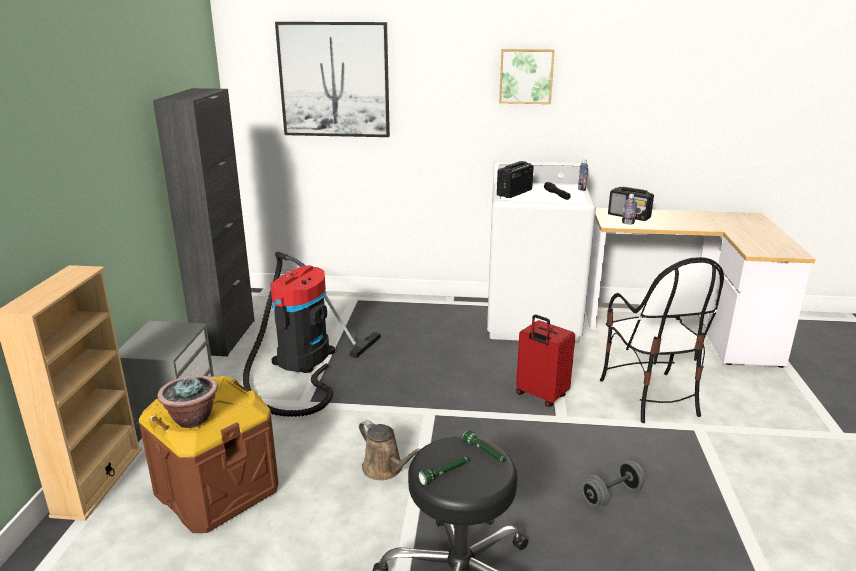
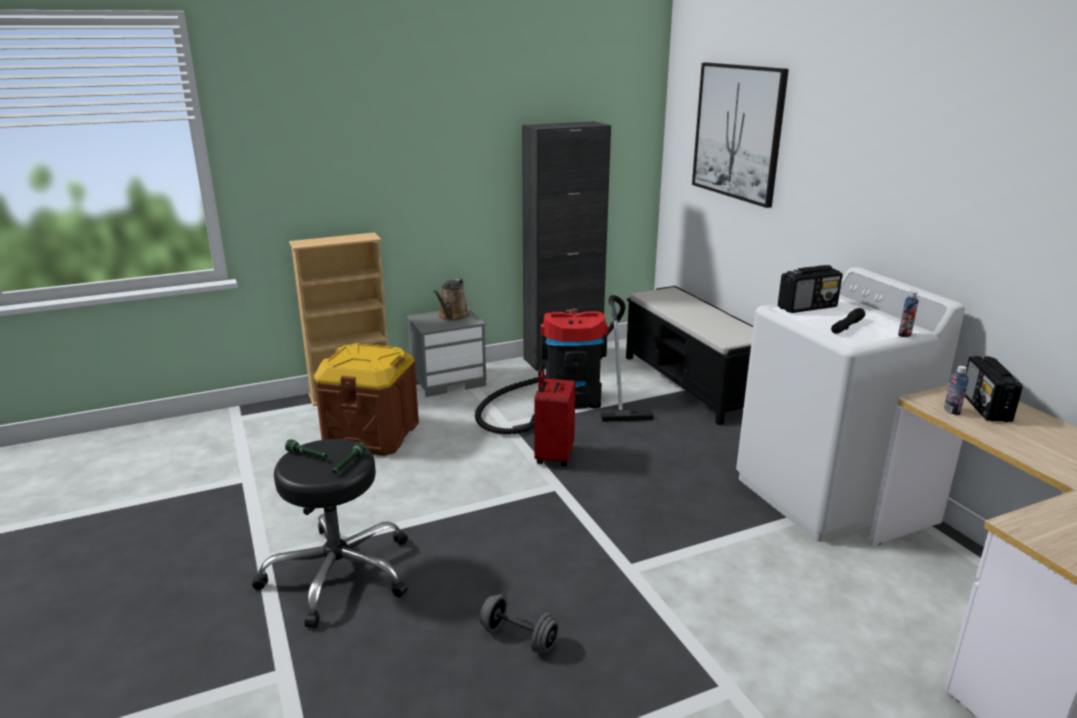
camera: 60 degrees right, 0 degrees up
(192, 419) = (340, 360): potted plant -> none
(348, 304) = (692, 384): none -> black bench
(385, 469) = (452, 492): brown watering can -> brown watering can (452, 316)
(514, 193) = (807, 307): radio -> radio turned 150 degrees clockwise
(526, 76) = (917, 157): picture -> none
(540, 396) = (659, 543): red suitcase -> red suitcase (553, 456)
(649, 396) = (758, 629): chair -> none

